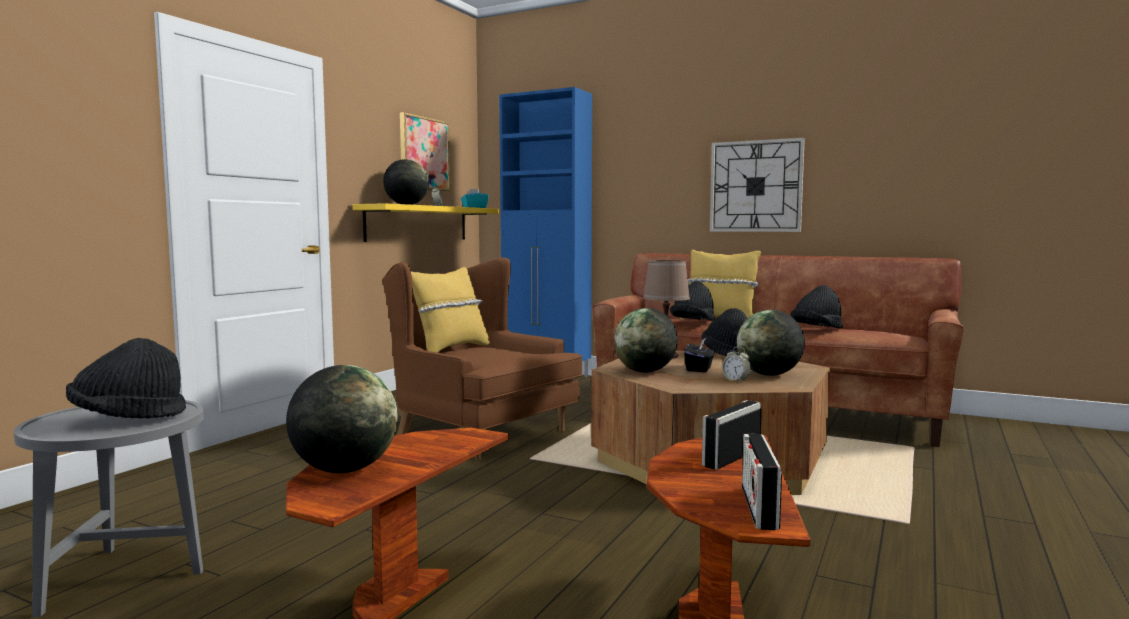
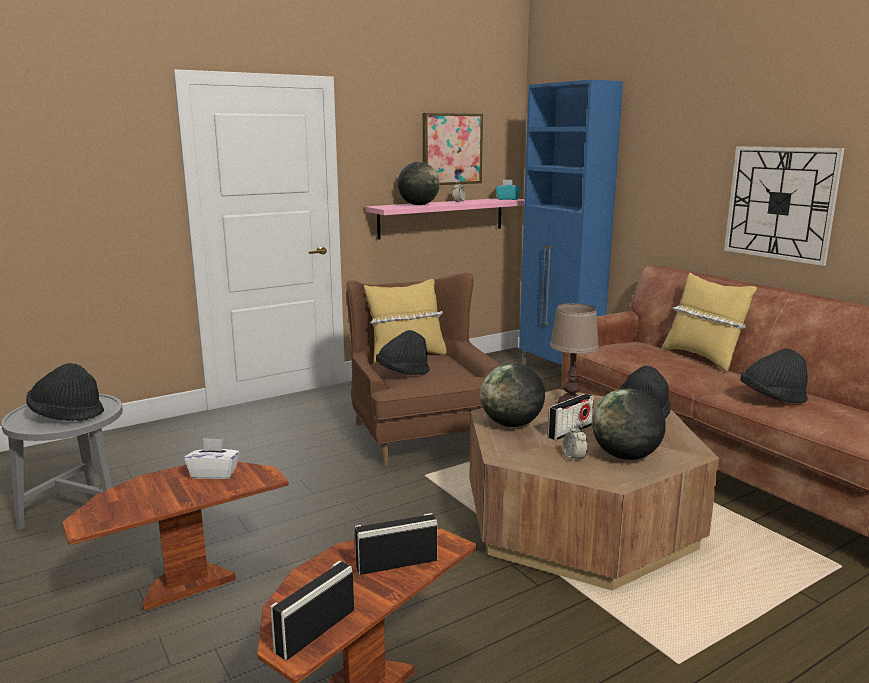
camera: 30 degrees right, 10 degrees up
(344, 470) = (136, 492): globe -> none
(413, 442) = (214, 473): none -> white tissue box
(418, 223) = (442, 217): yellow shelf -> pink shelf
(692, 322) = (650, 361): black hat -> black hat (402, 373)
(699, 369) = (570, 431): black tissue box -> radio

